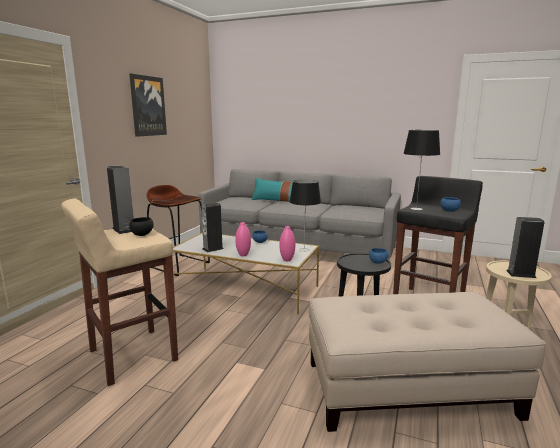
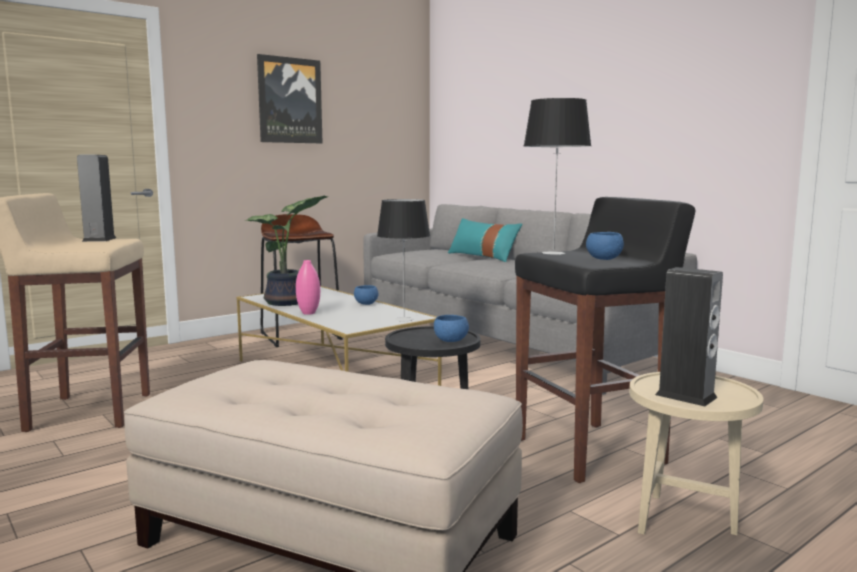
camera: 30 degrees right, 5 degrees down
(142, 235) = (97, 243): black bowl -> none
(213, 249) = (288, 302): speaker -> potted plant
(287, 260) = (351, 325): pink vase -> none

